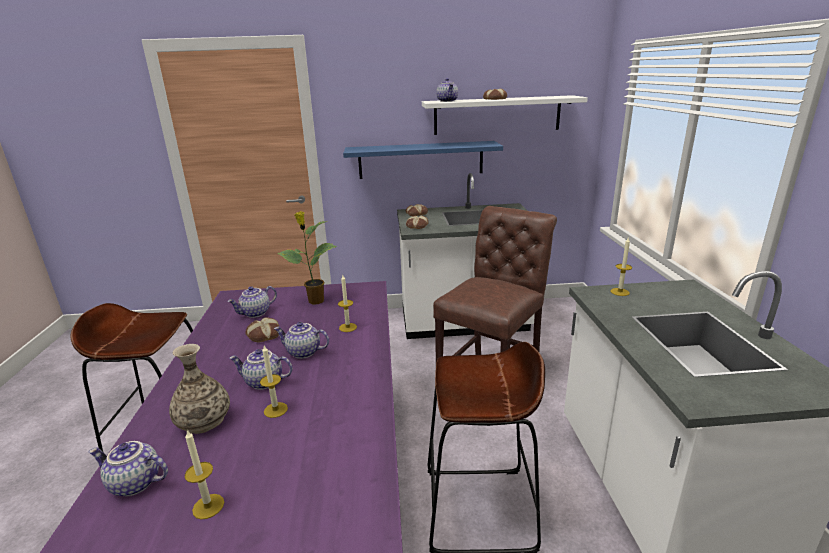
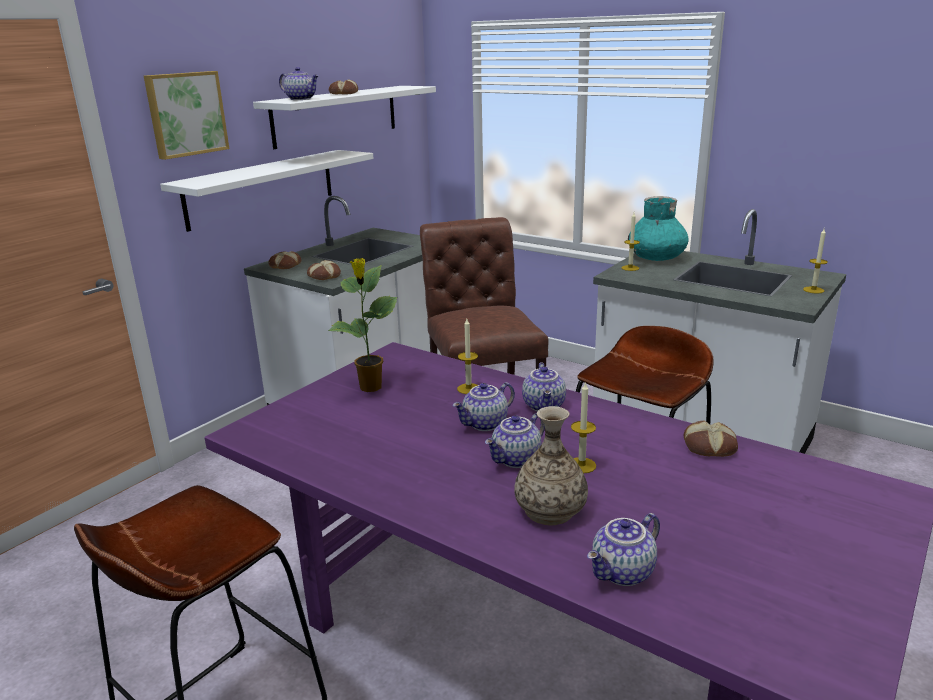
camera: 50 degrees left, 0 degrees up
(208, 506) = (705, 533): candle -> candle (813, 290)
(255, 313) = (333, 428): teapot -> teapot (545, 406)
(263, 334) = (402, 436): bread -> bread (709, 447)
(368, 106) = (186, 114): none -> picture
(421, 160) = (262, 188): blue shelf -> white shelf
(671, 292) = (656, 257): none -> turquoise vase

